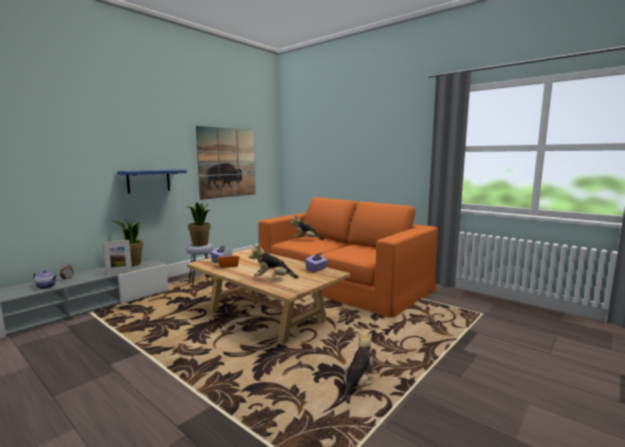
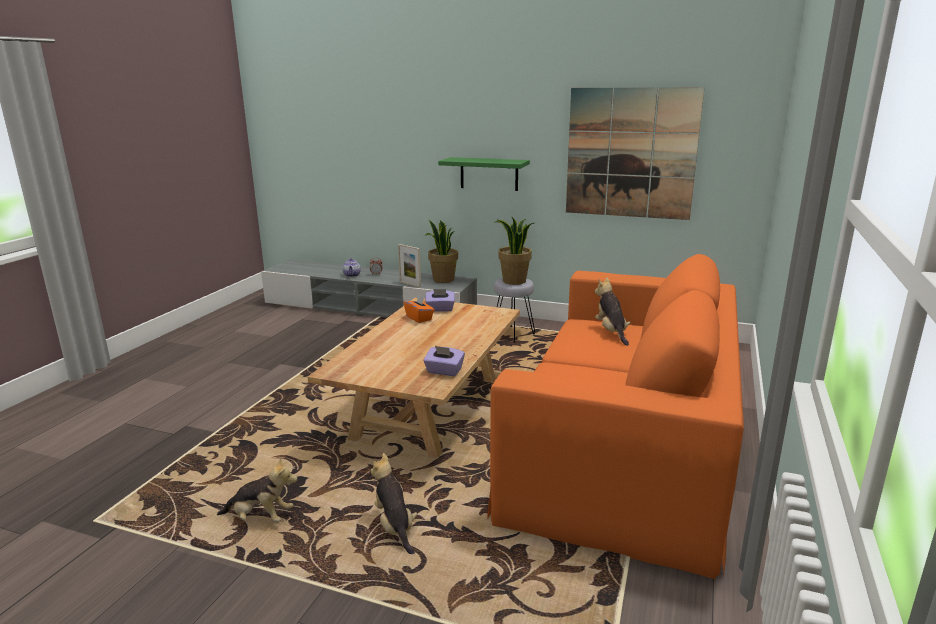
camera: 70 degrees right, 10 degrees up
(148, 181) = (489, 174): blue shelf -> green shelf
(273, 279) = (379, 353): plush toy -> plush toy (395, 527)

